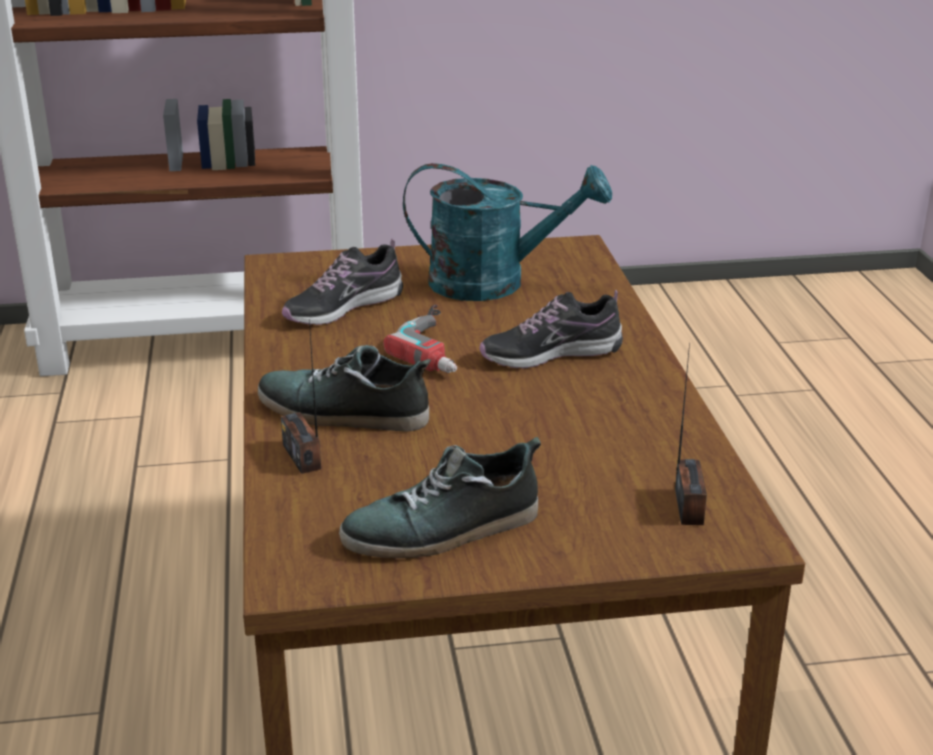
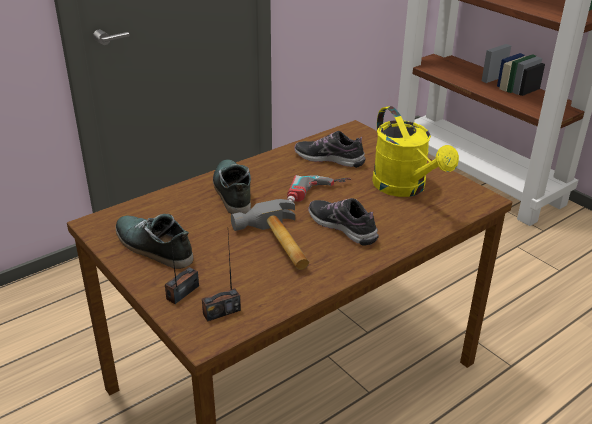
camera: 60 degrees right, 5 degrees up
(302, 456) = (186, 195): radio -> radio (183, 292)
(495, 283) = (405, 188): turquoise watering can -> yellow watering can
(547, 415) = (277, 244): none -> hammer

